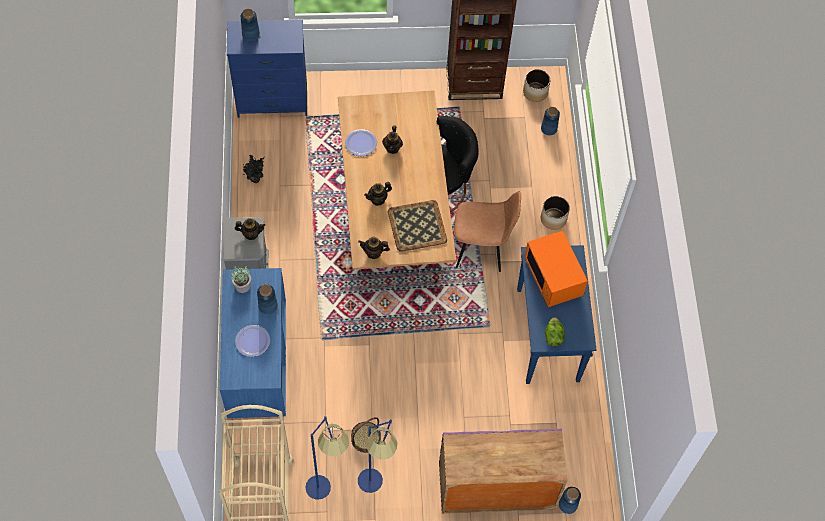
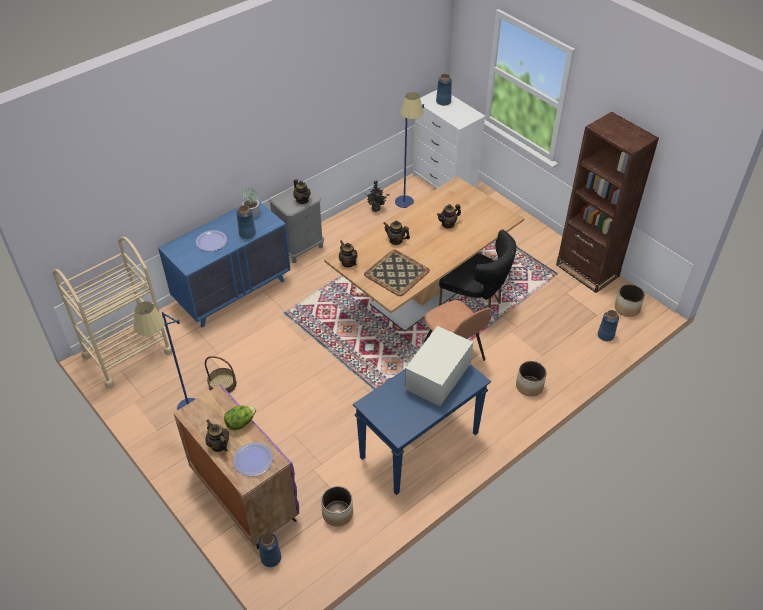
camera: 55 degrees right, 15 degrees down
(272, 101) = (444, 183): blue dresser -> white dresser
(329, 490) = (161, 388): blue floor lamp -> blue floor lamp (407, 207)
(360, 143) = (432, 207): plate -> plate (253, 460)
(506, 469) = (219, 445): none -> teapot
(553, 277) = (438, 378): orange microwave -> white microwave
(553, 336) = (381, 410): lettuce -> lettuce (240, 423)
(564, 433) = (337, 513): none -> planter

